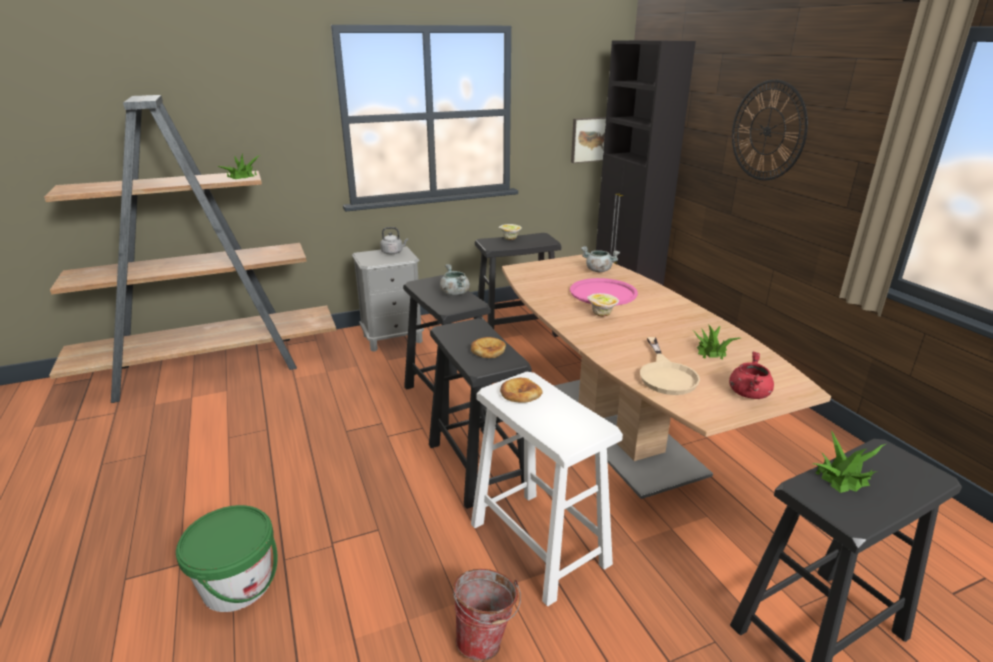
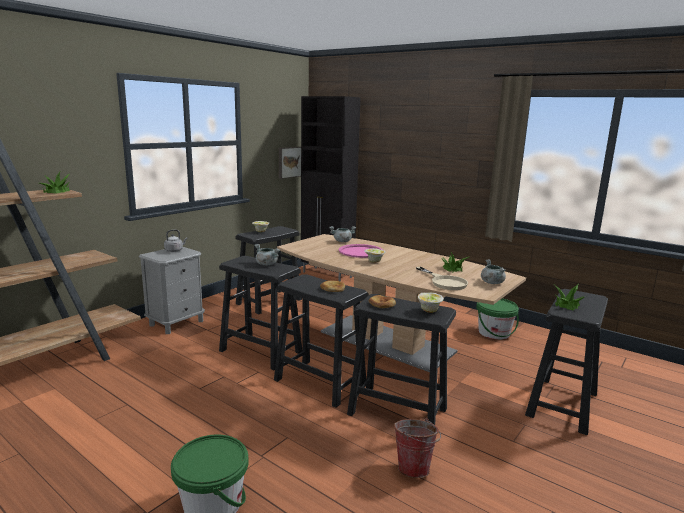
camera: 30 degrees left, 10 degrees down
(538, 543) = (397, 411): white stool -> black stool
(575, 424) = (429, 311): none -> bowl
(748, 393) = (492, 282): red cooking pot -> grey cooking pot
(767, 131) = (419, 148): wall clock -> none
(807, 460) = (494, 333): none -> green bucket

